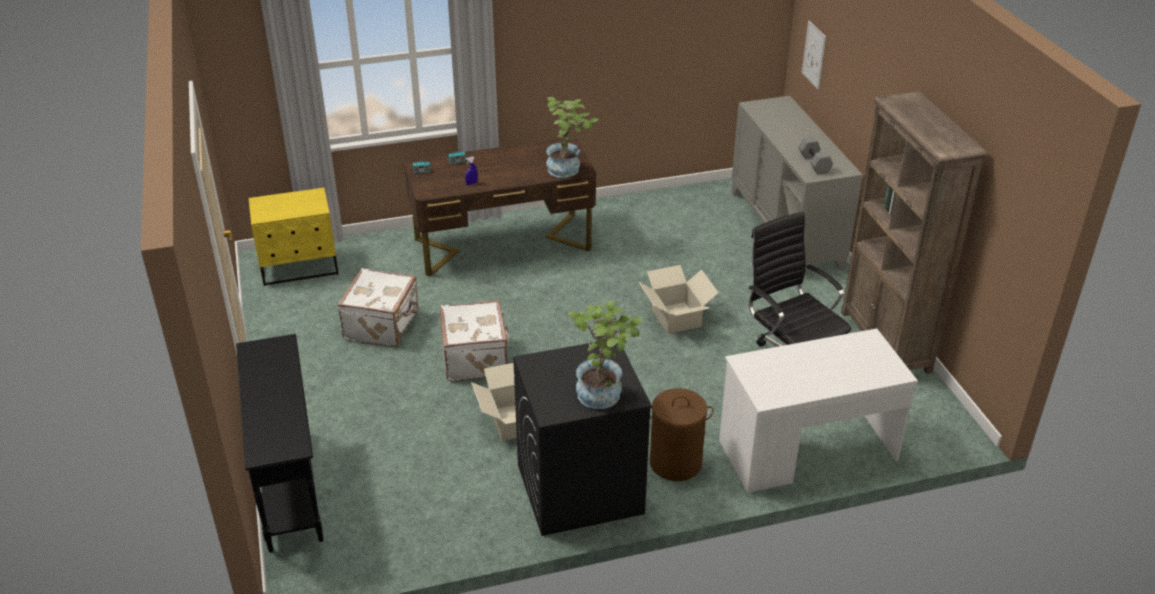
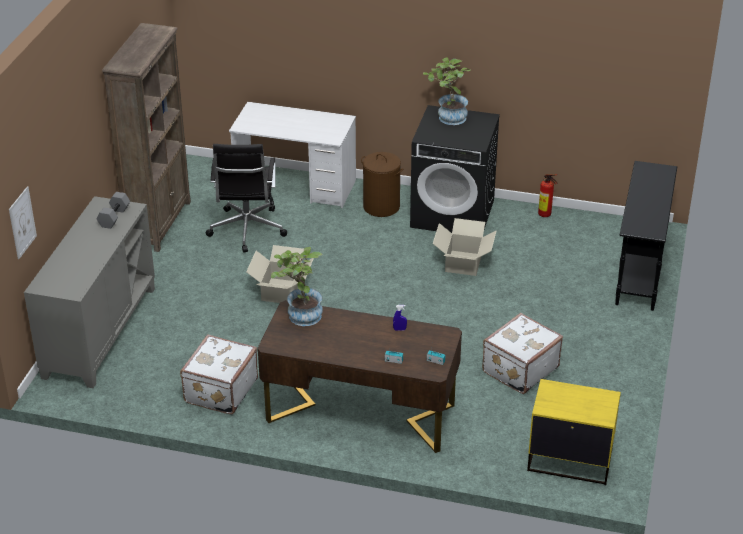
camera: 150 degrees left, 0 degrees up
(455, 538) = (546, 215): none -> fire extinguisher
(476, 358) = (460, 315): white suitcase -> white suitcase (219, 390)

